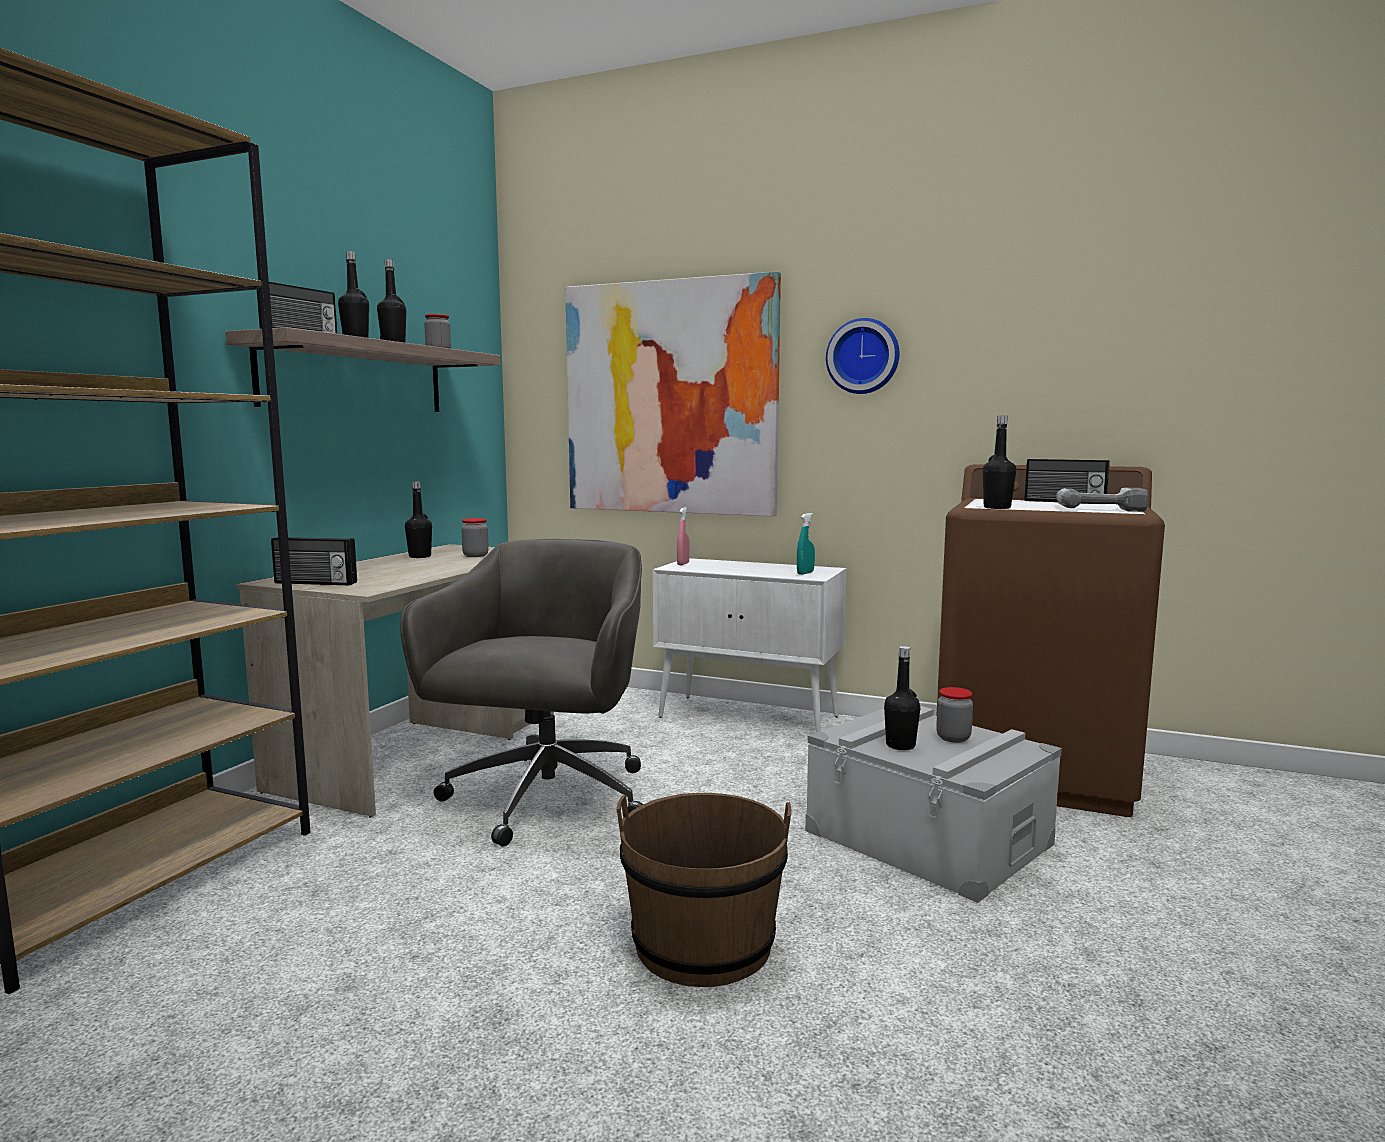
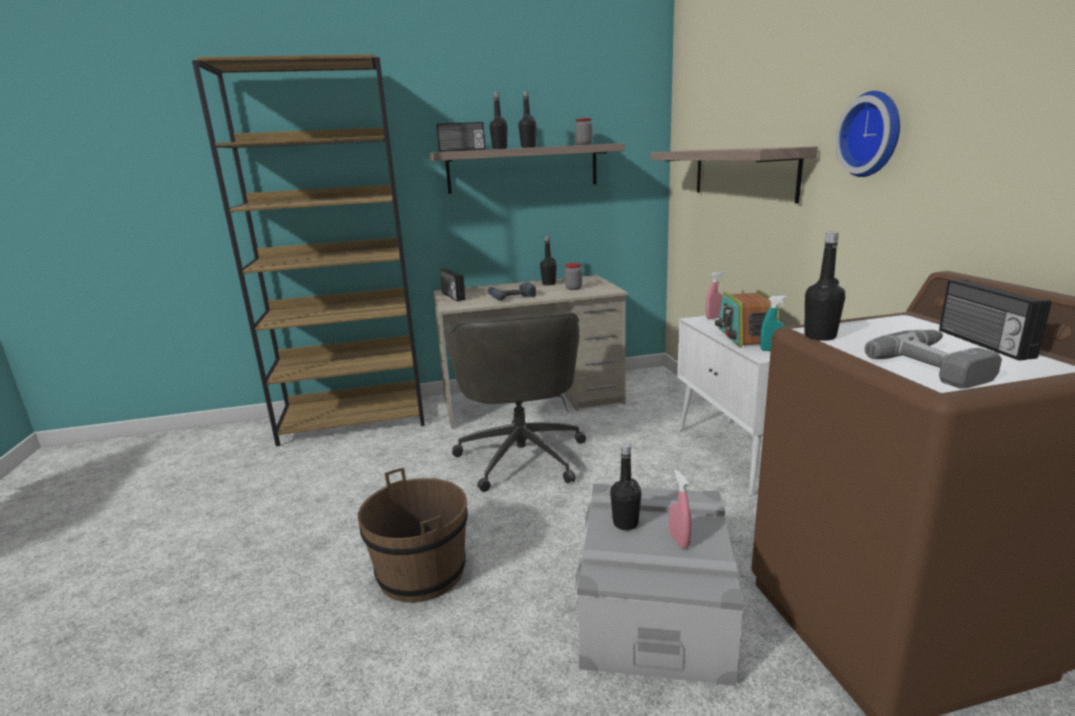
camera: 55 degrees right, 10 degrees up
(416, 571) = (511, 296): none -> power drill
(545, 800) = (521, 455): grey office chair -> grey office chair turned 105 degrees clockwise
(670, 398) = (742, 173): picture -> shelf
(756, 570) = (745, 337): none -> radio
(953, 738) = (679, 541): jar -> pink spray bottle

